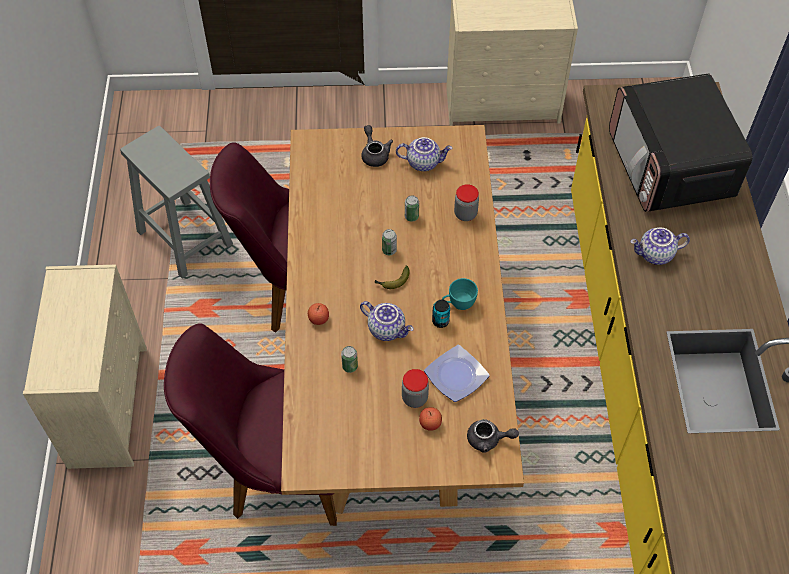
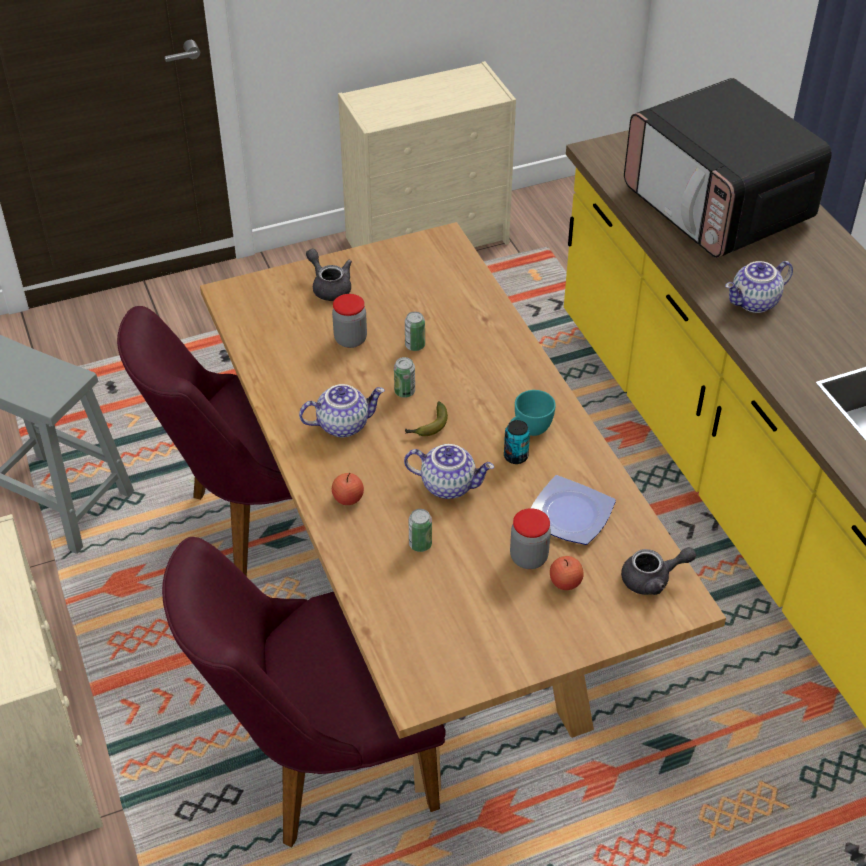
camera: 20 degrees left, 10 degrees down
(423, 162) = (399, 281): teapot -> teapot (343, 424)
(465, 214) = (484, 325): jar -> jar (350, 339)

